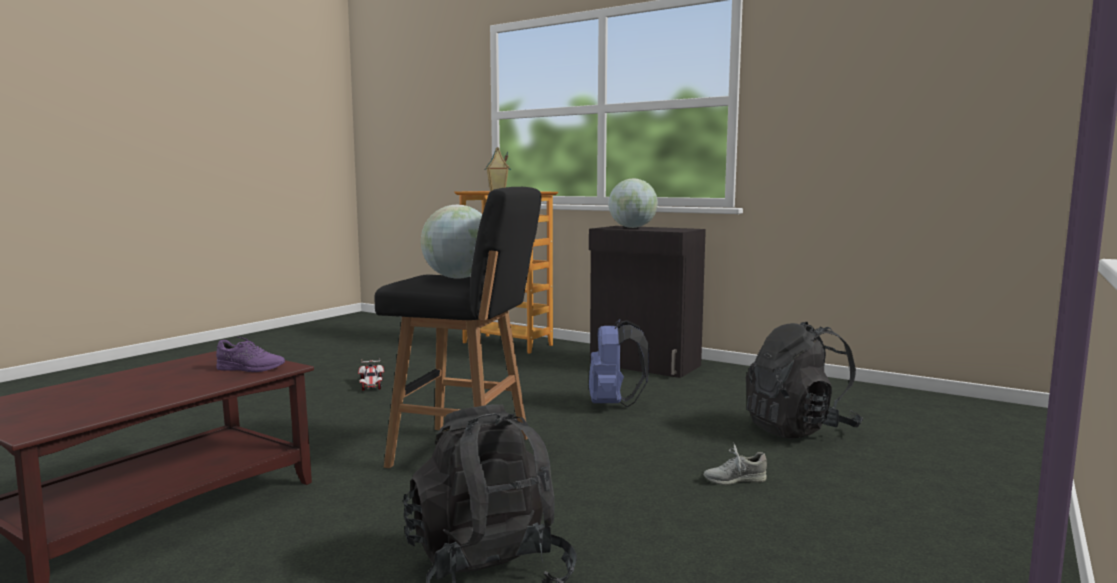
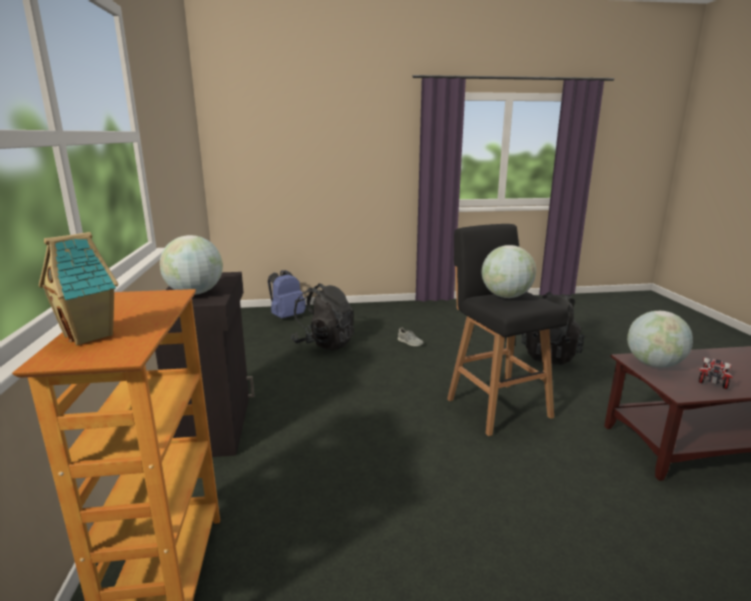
camera: 130 degrees left, 10 degrees up
(250, 368) = (654, 364): purple shoe -> globe
(371, 385) = (478, 554): toy car -> toy car (713, 378)
(613, 404) = (349, 398): blue backpack -> blue backpack (286, 316)

